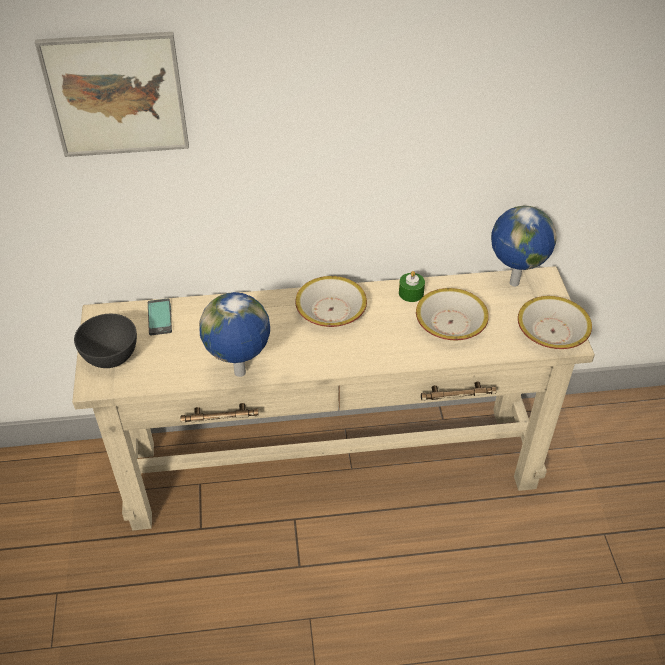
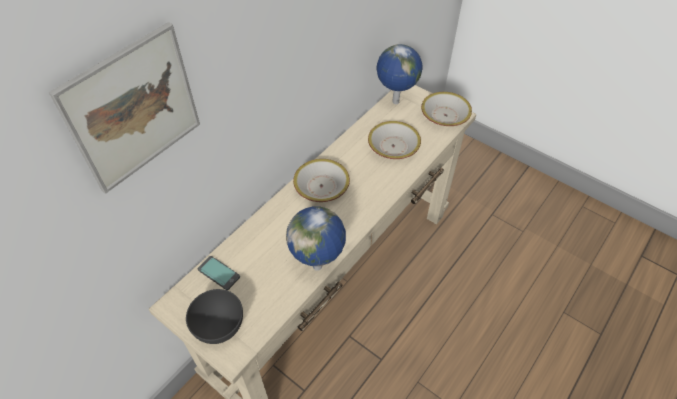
camera: 45 degrees left, 5 degrees up
(411, 293) = (352, 144): green candle -> none

